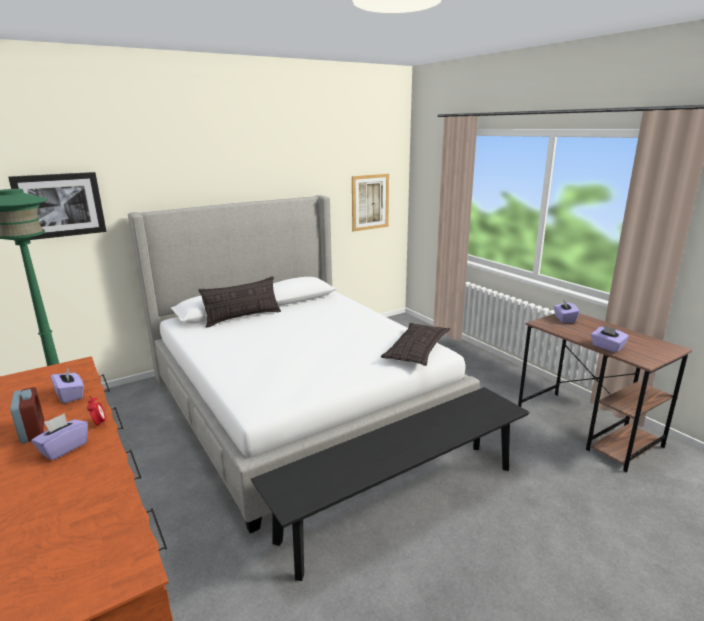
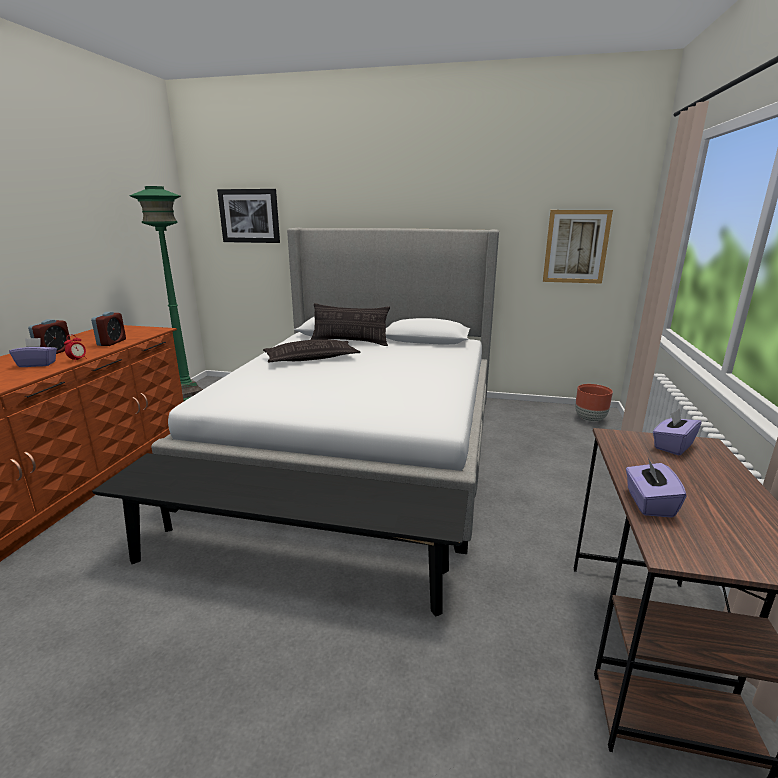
camera: 45 degrees right, 0 degrees up
(70, 395) = (112, 342): purple tissue box -> alarm clock
(403, 325) = (590, 419): none -> brown planter
(417, 349) = (423, 412): pillow -> pillow (311, 358)

